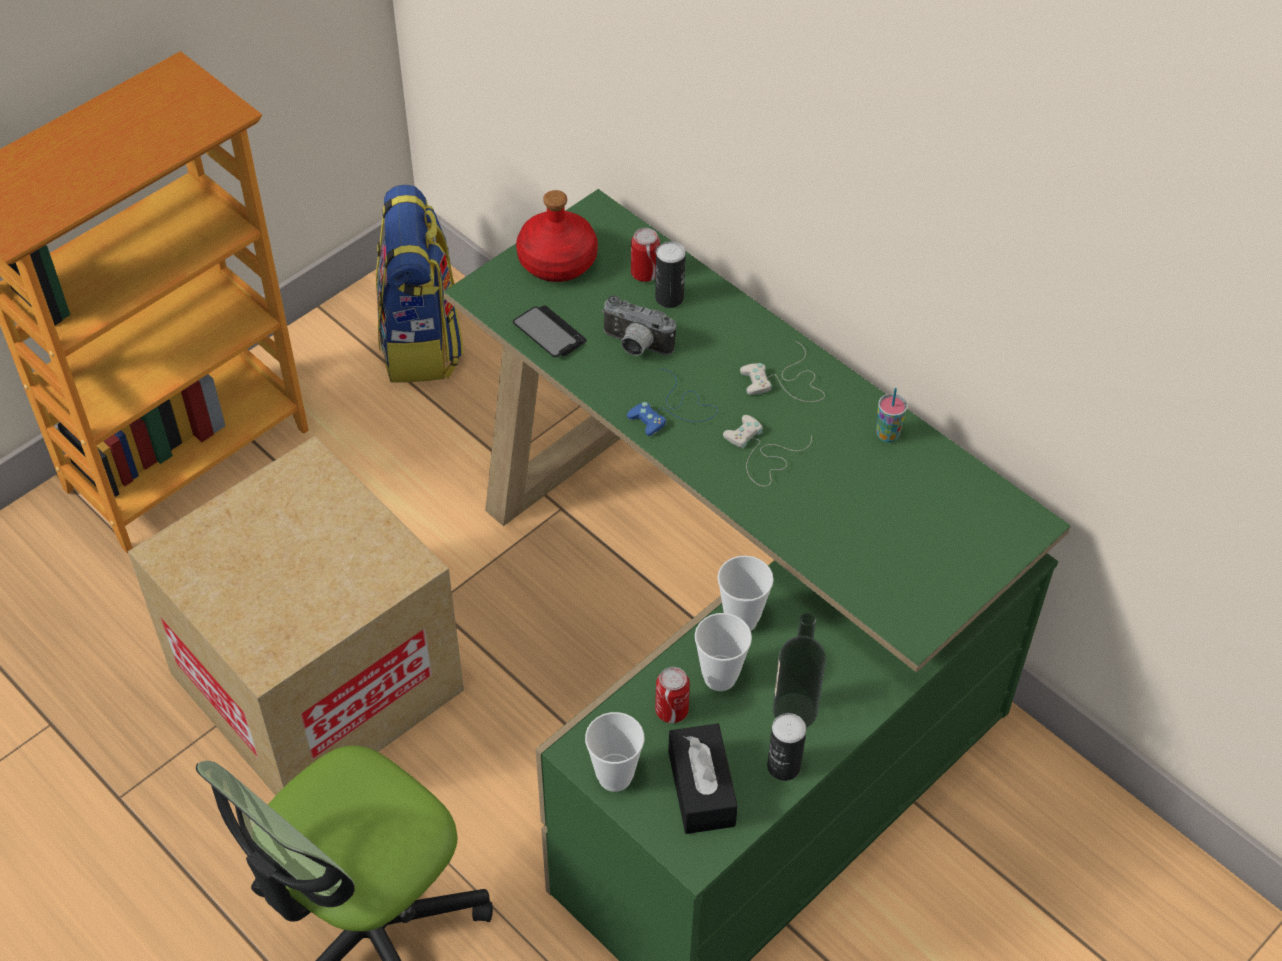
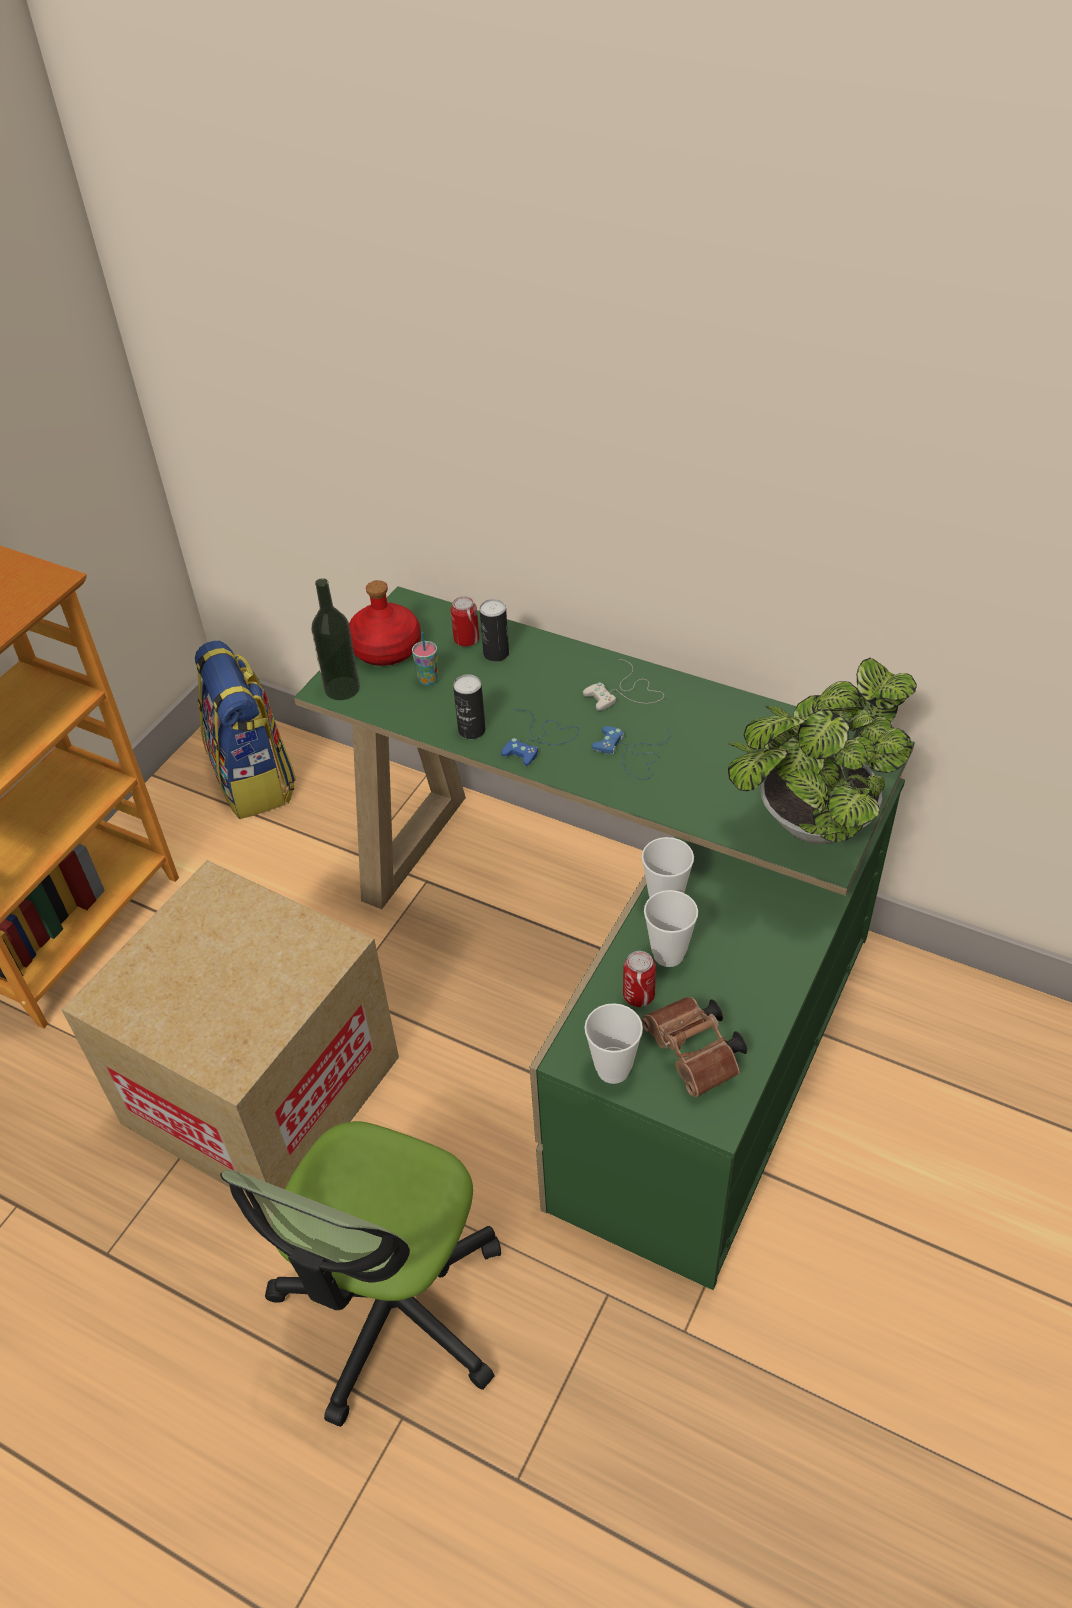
camera: 15 degrees left, 5 degrees down
(549, 333) = (403, 706): phone -> none
(635, 346) = (483, 698): camera -> none
(701, 788) = (695, 1055): black tissue box -> brown binoculars
(762, 454) = (631, 754): white game controller -> blue game controller
(783, 766) = (759, 1014): can -> can (472, 730)
(794, 711) = (747, 964): bottle -> bottle (342, 688)
(887, 435) = (730, 712): cup -> cup (428, 680)
(910, 588) = (809, 827): none -> potted plant

